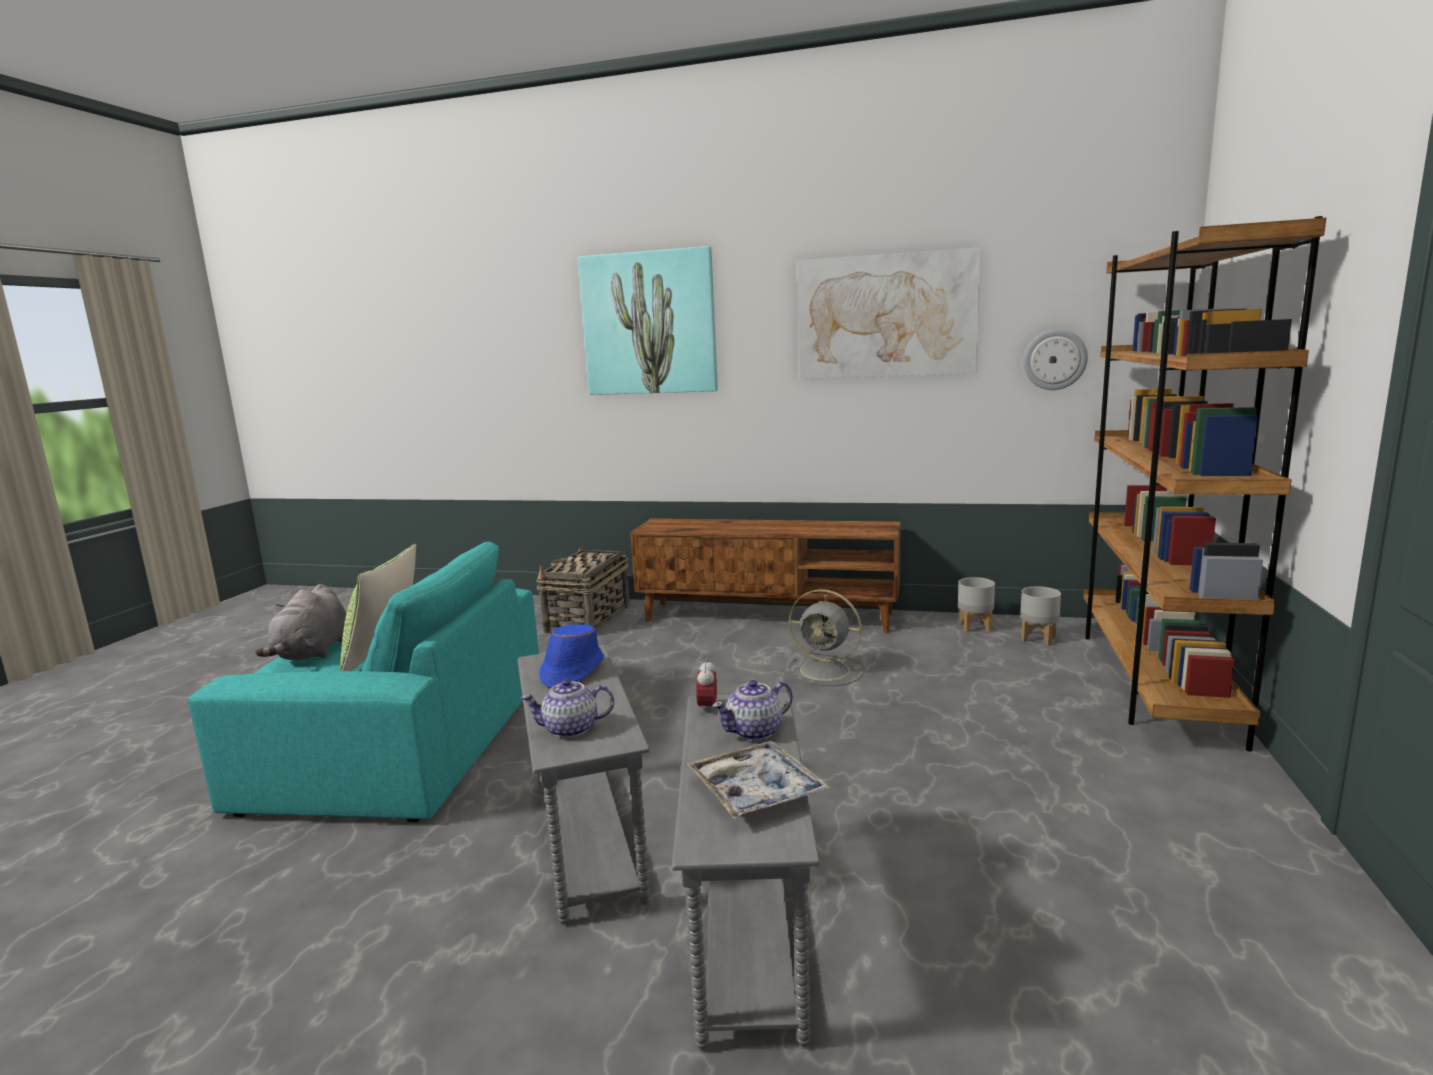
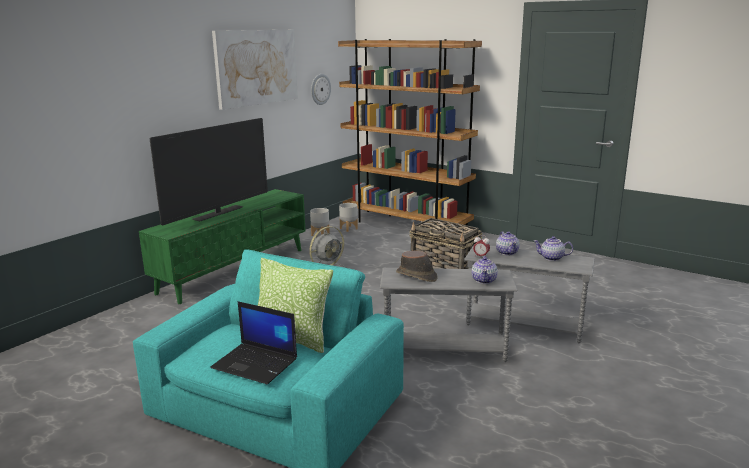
camera: 70 degrees left, 5 degrees up
(312, 652) = (256, 363): grey plush toy -> laptop
(572, 672) = (416, 276): blue hat -> brown hat
(587, 619) = (141, 323): basket -> basket (445, 265)
(649, 323) = (119, 75): picture -> none
(747, 526) = (218, 213): none -> television
(756, 790) = (551, 258): tray -> teapot
(768, 617) = (234, 270): brown tv stand -> green tv stand

